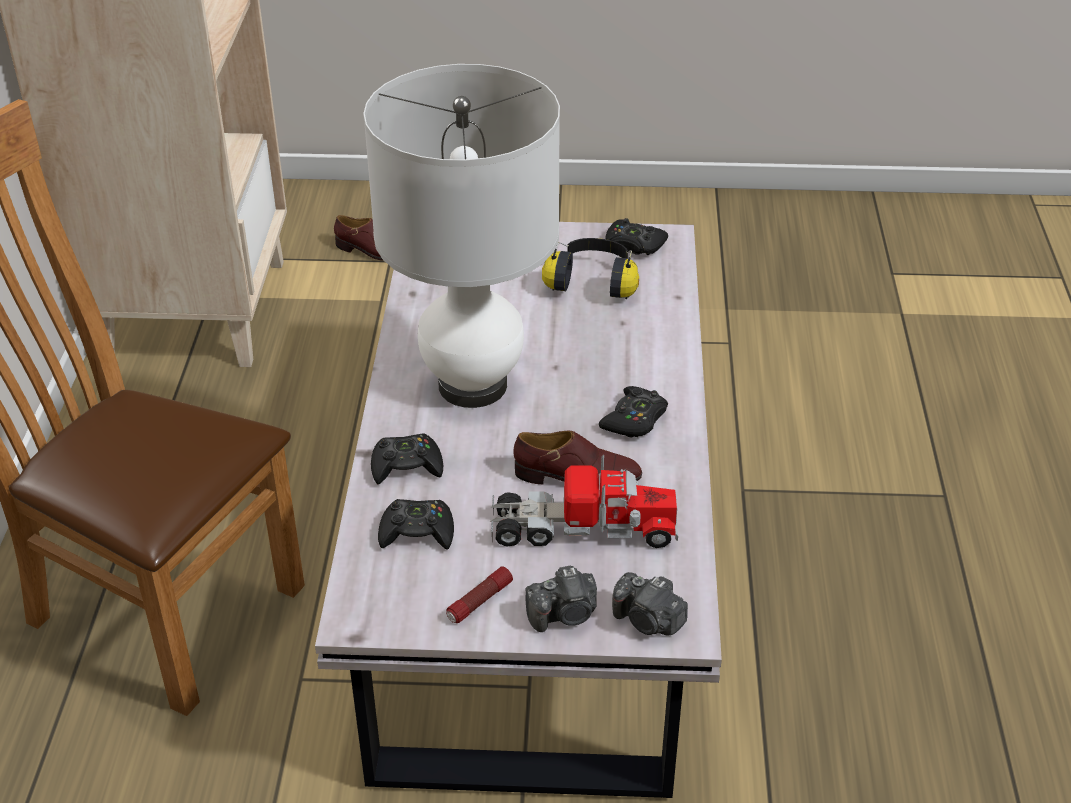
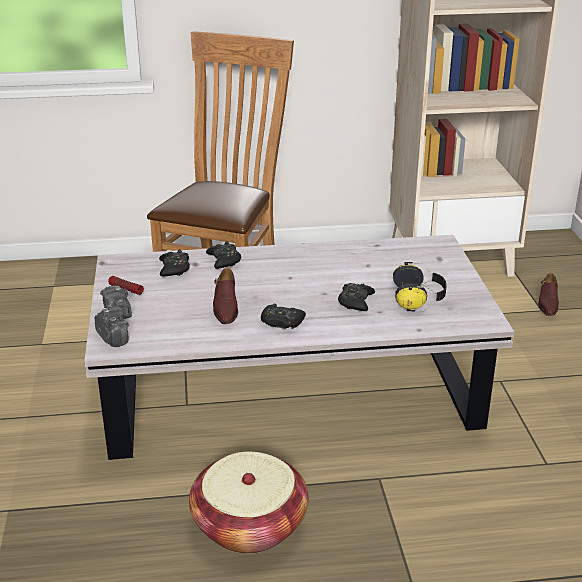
camera: 80 degrees right, 10 degrees down
(472, 385) = (297, 270): white table lamp -> none
(583, 529) = (182, 312): toy truck -> none
(634, 244) = (472, 309): black game controller -> black game controller (355, 301)
(648, 621) = (112, 337): camera -> camera turned 120 degrees clockwise
(829, 632) = (249, 525): none -> basket

